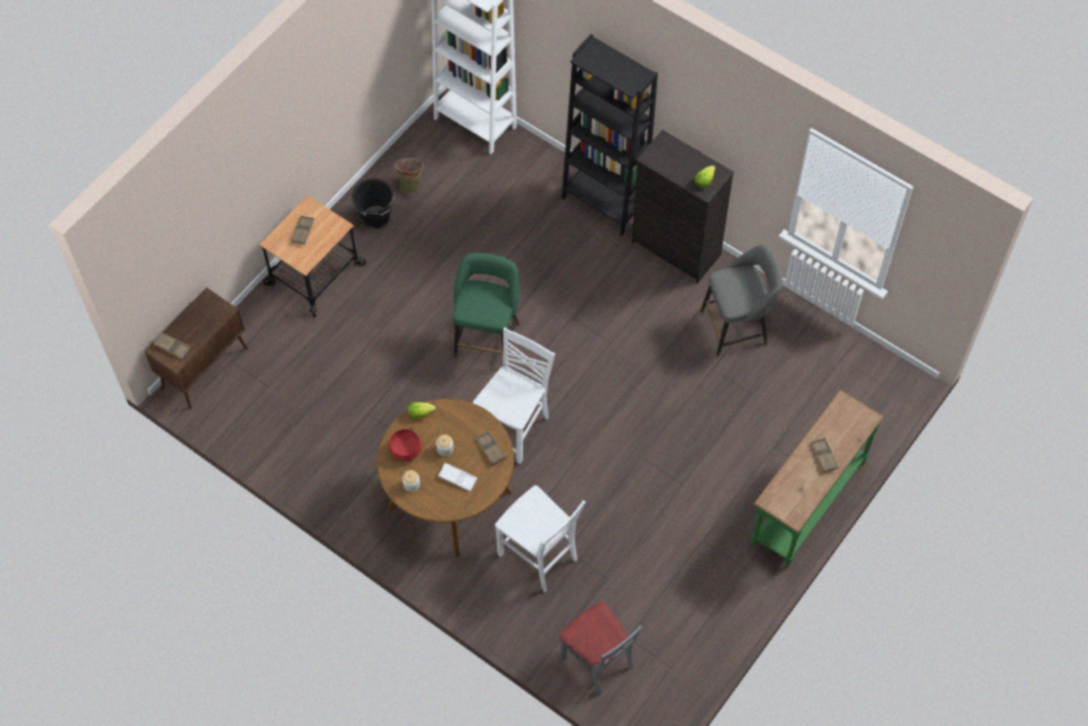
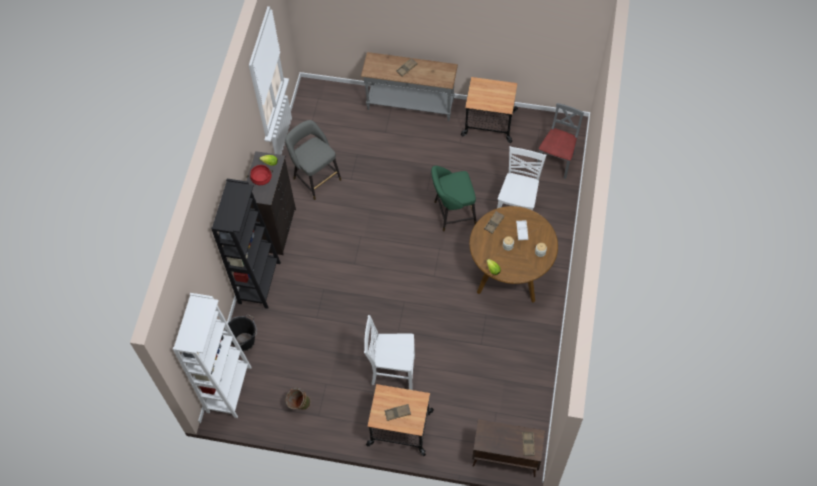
camera: 115 degrees left, 0 degrees up
(376, 218) = (337, 413): black bucket -> black bucket (245, 341)
(406, 450) = (521, 266): red cooking pot -> red cooking pot (261, 178)
(487, 337) = (392, 303): green stool -> green stool (452, 213)
(515, 428) = (445, 260): white chair -> white chair (392, 371)
(719, 599) = (489, 123): none -> cart
(806, 502) = (410, 106): green console table -> grey console table

